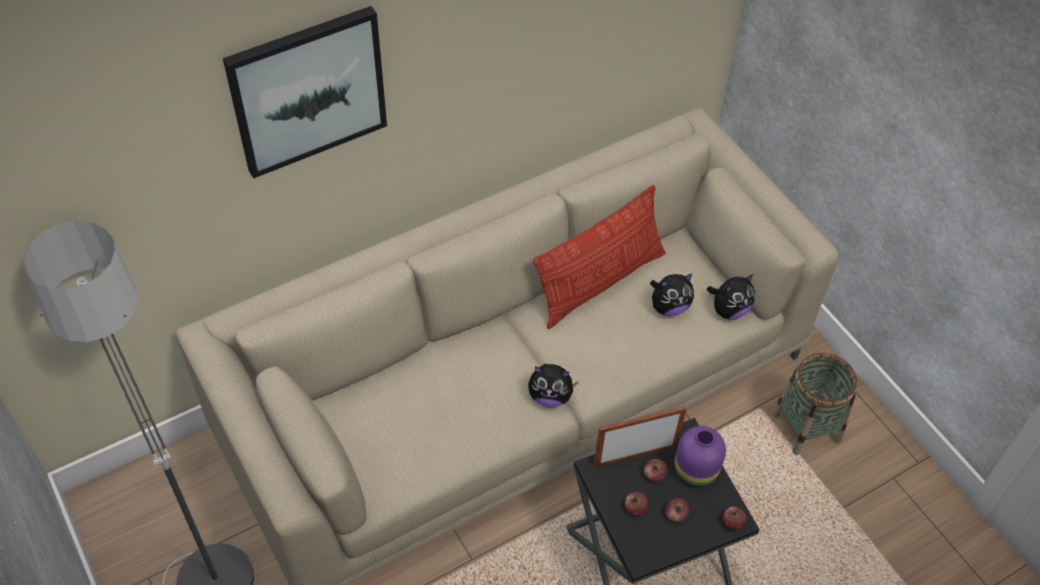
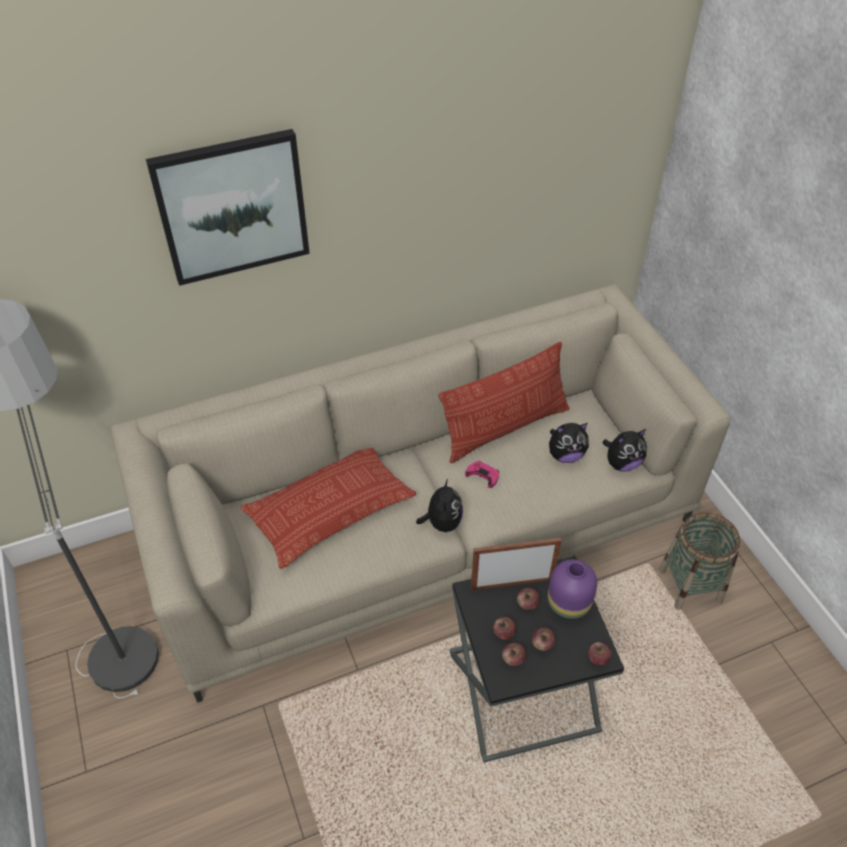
camera: 10 degrees right, 5 degrees down
(428, 395) = (330, 509): none -> pillow
(550, 396) = (442, 523): plush toy -> plush toy turned 105 degrees counterclockwise
(585, 339) = (483, 475): none -> pink game controller
(648, 534) = (513, 659): none -> apple

